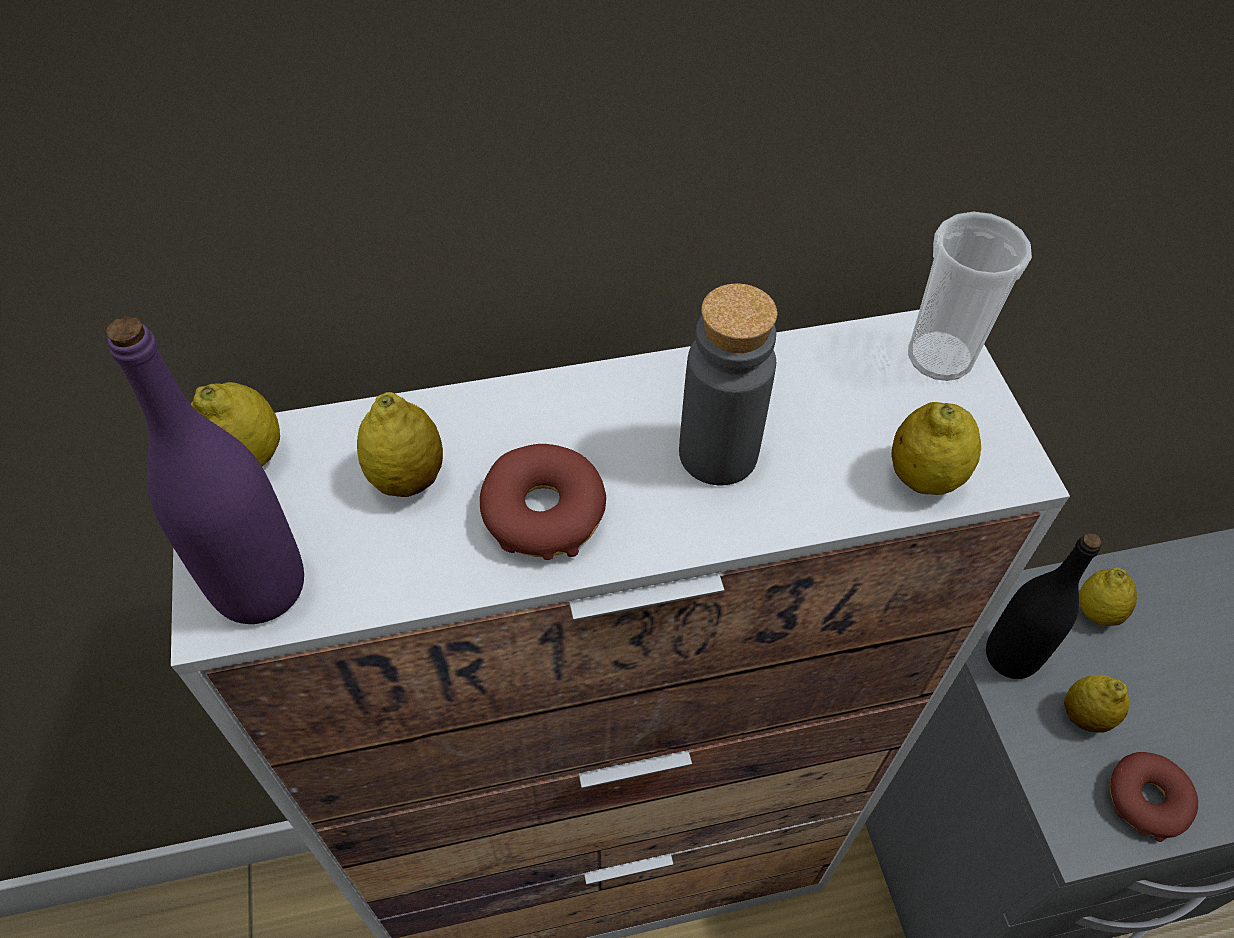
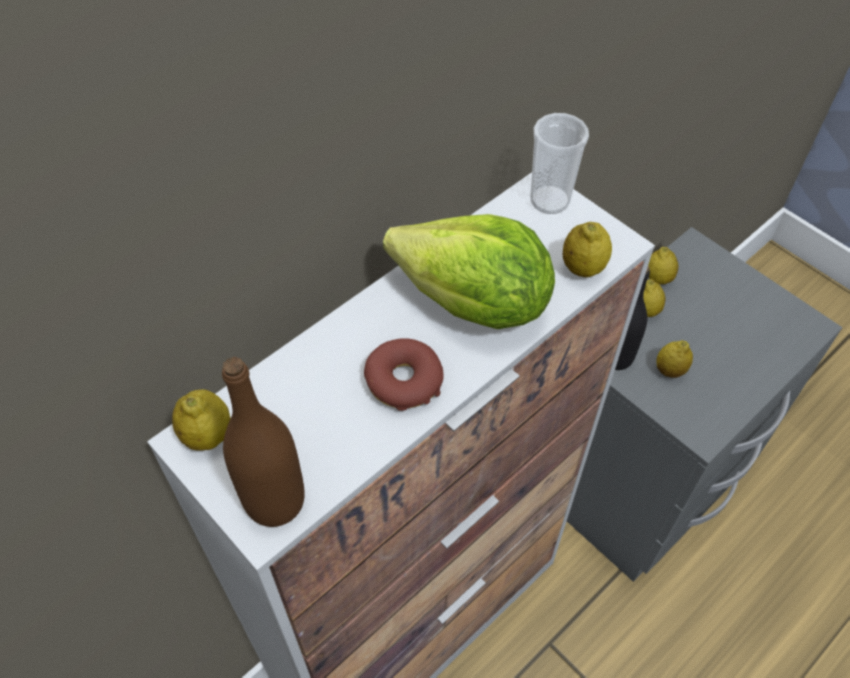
camera: 30 degrees left, 0 degrees up
(260, 586) = (275, 501): purple bottle -> brown bottle
(407, 478) = (313, 400): lemon -> lemon (658, 278)
(718, 454) = (473, 305): grey bottle -> lettuce
(1146, 799) = (722, 398): donut -> none

